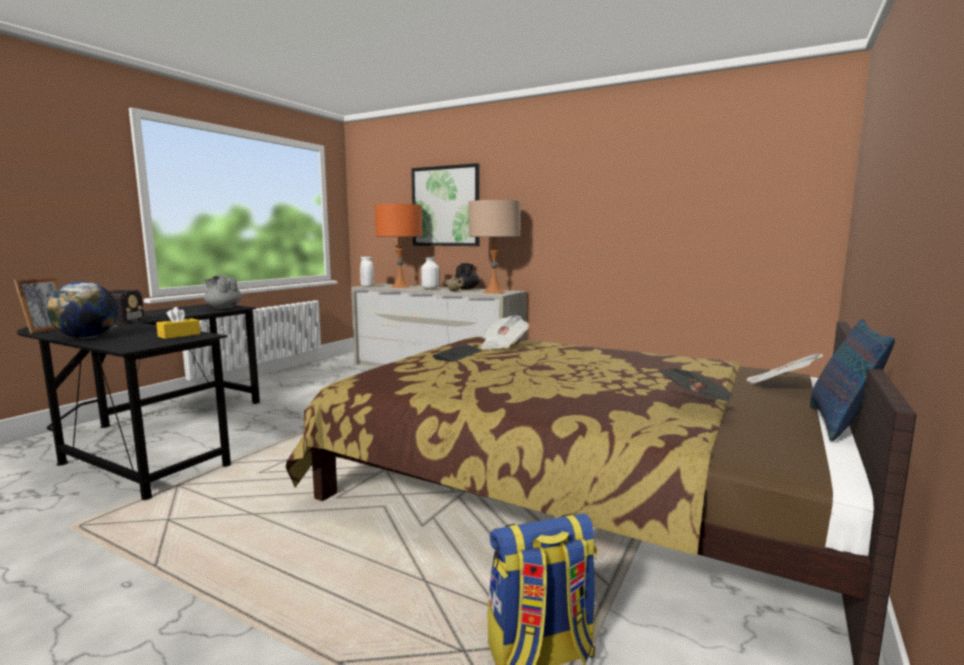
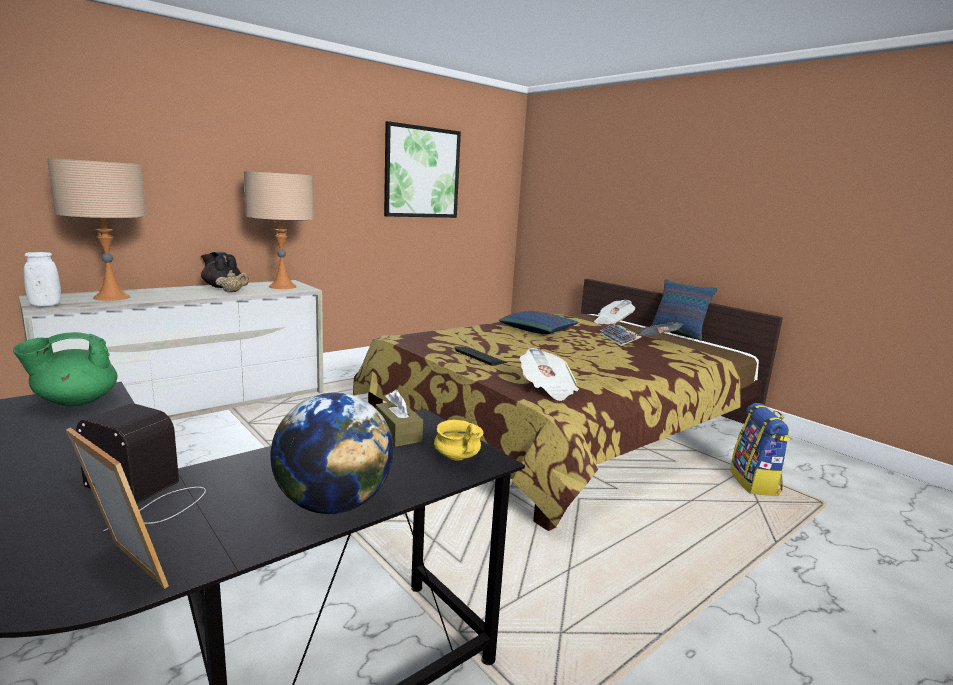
camera: 70 degrees left, 5 degrees up
(137, 344) = (459, 457): none -> yellow bowl
(179, 335) = (398, 433): yellow tissue box -> brown tissue box
(223, 308) = (75, 401): grey teapot -> green teapot
(400, 287) = (112, 297): orange table lamp -> beige table lamp
(430, 289) = (183, 294): white vase -> none
(445, 206) = (158, 167): picture -> picture (422, 172)
(502, 346) = (457, 340): newspaper -> newspaper (547, 389)
(608, 360) = (538, 330): none -> blue pillow
(651, 388) = (620, 339): none -> keyboard

